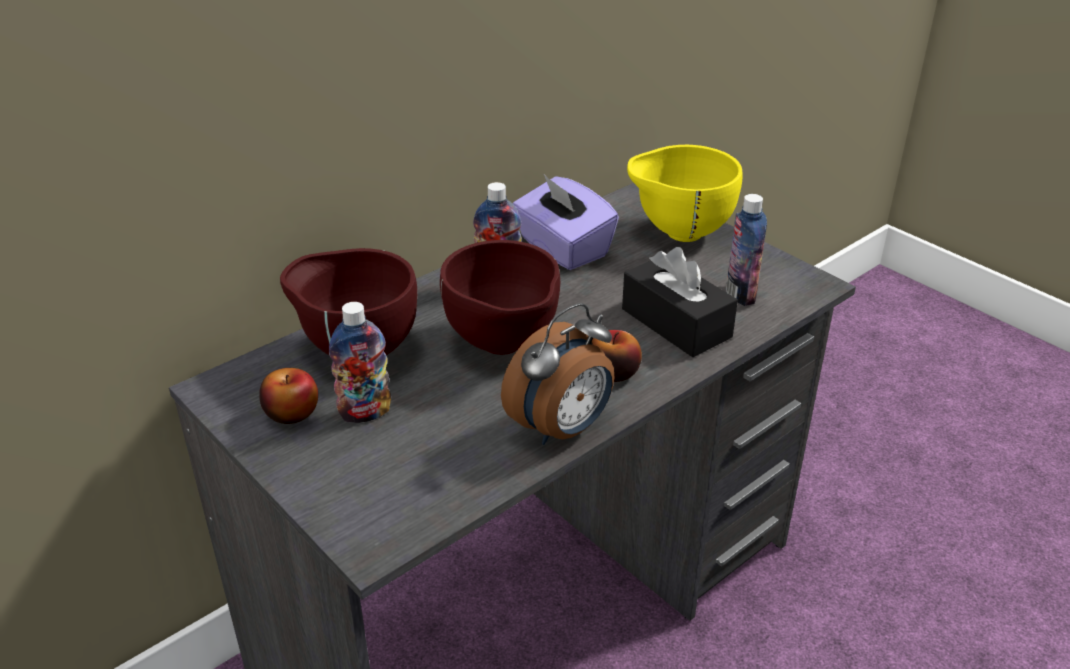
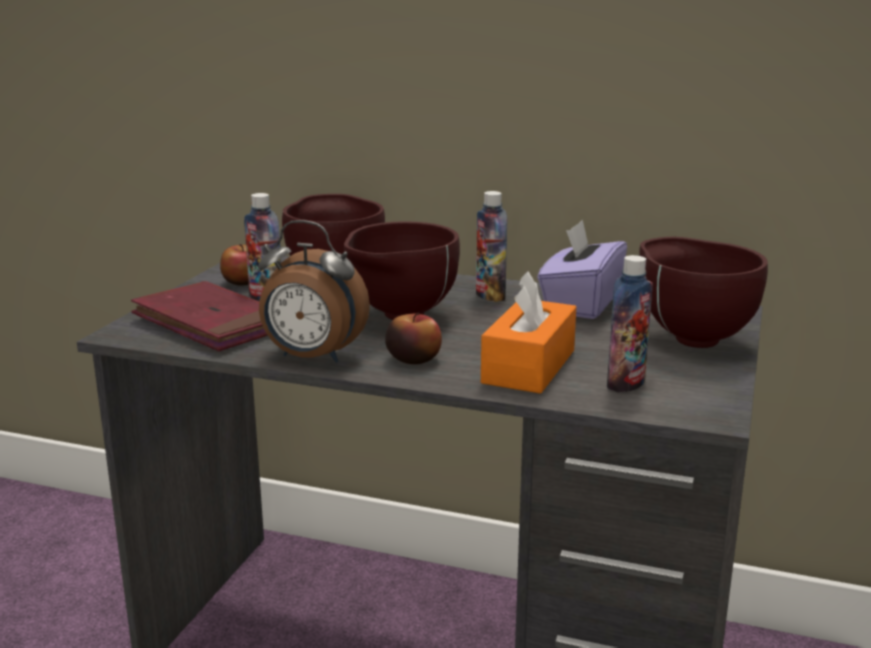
camera: 60 degrees right, 15 degrees down
(405, 469) = (212, 323): none -> red book
(676, 323) = (529, 366): black tissue box -> orange tissue box
(678, 233) = (692, 338): yellow bowl -> brown bowl

